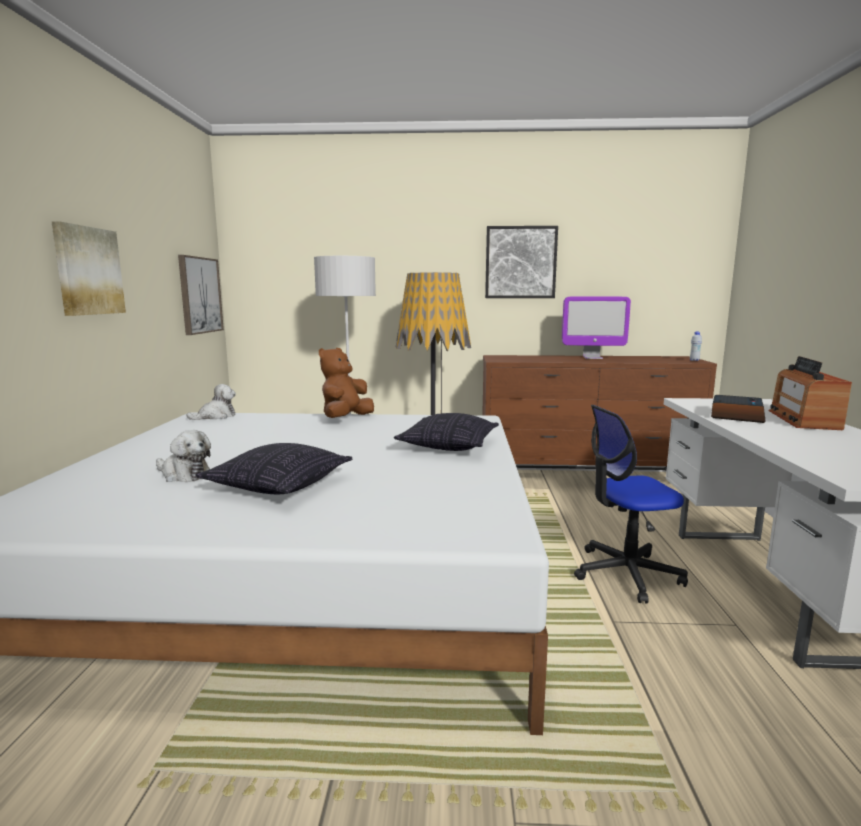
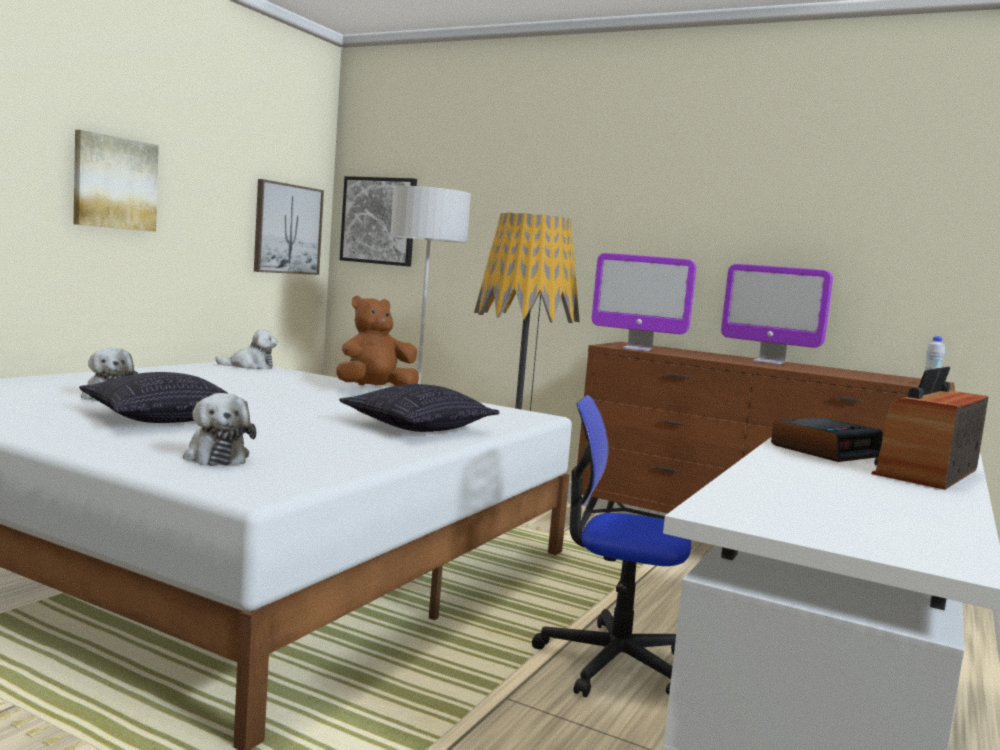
camera: 25 degrees right, 5 degrees down
(404, 512) = (216, 456): none -> plush toy
(516, 360) = (637, 349): none -> monitor
(520, 262) = (688, 212): picture -> picture (379, 221)

